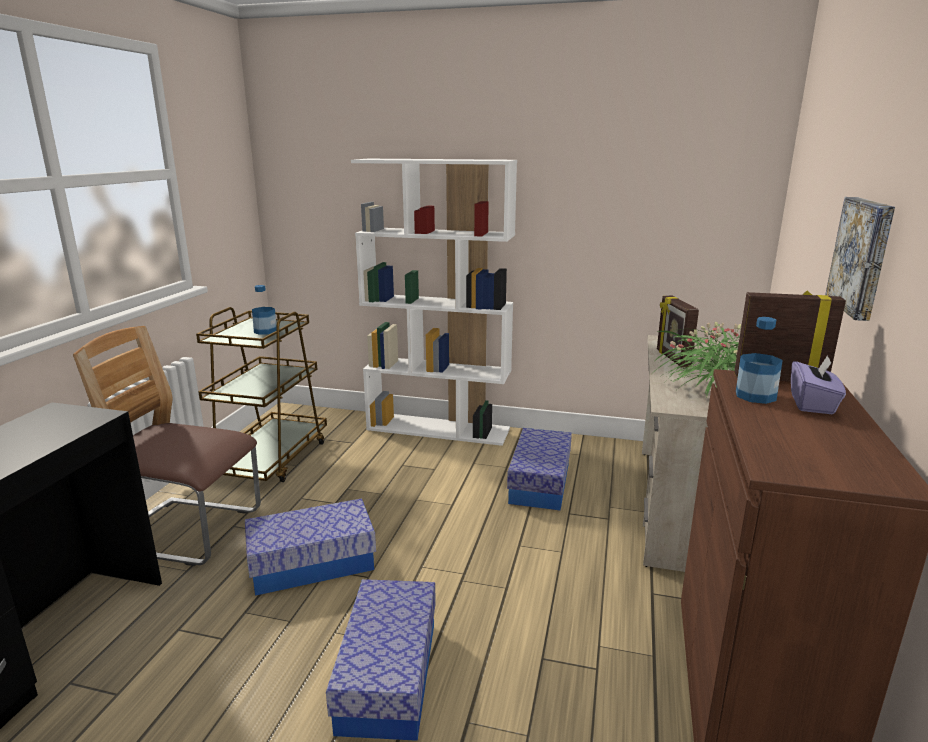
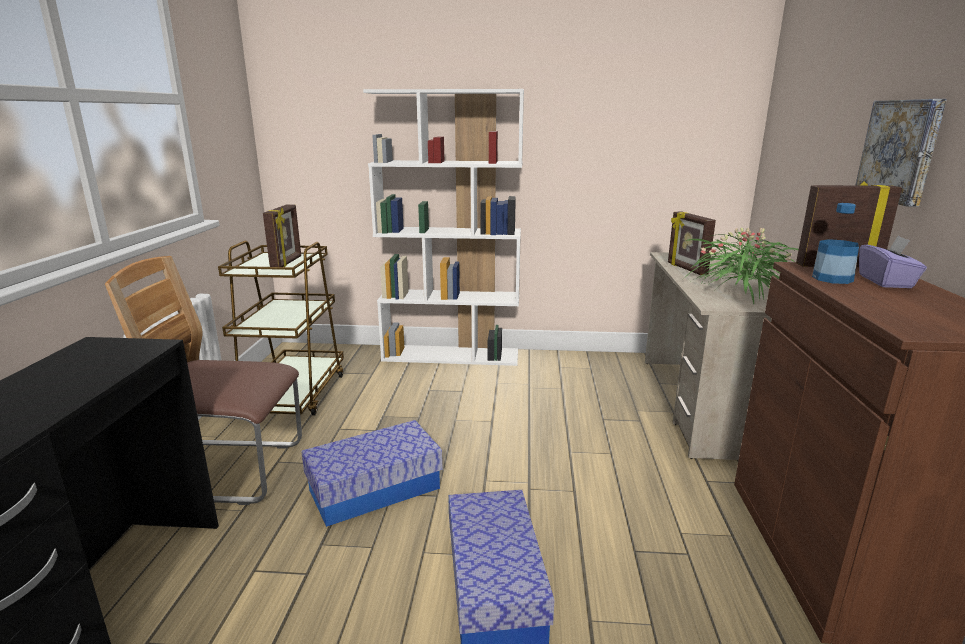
camera: 10 degrees left, 0 degrees up
(265, 331) = (287, 263): bottle -> picture frame
(539, 483) = (565, 395): storage box -> none

